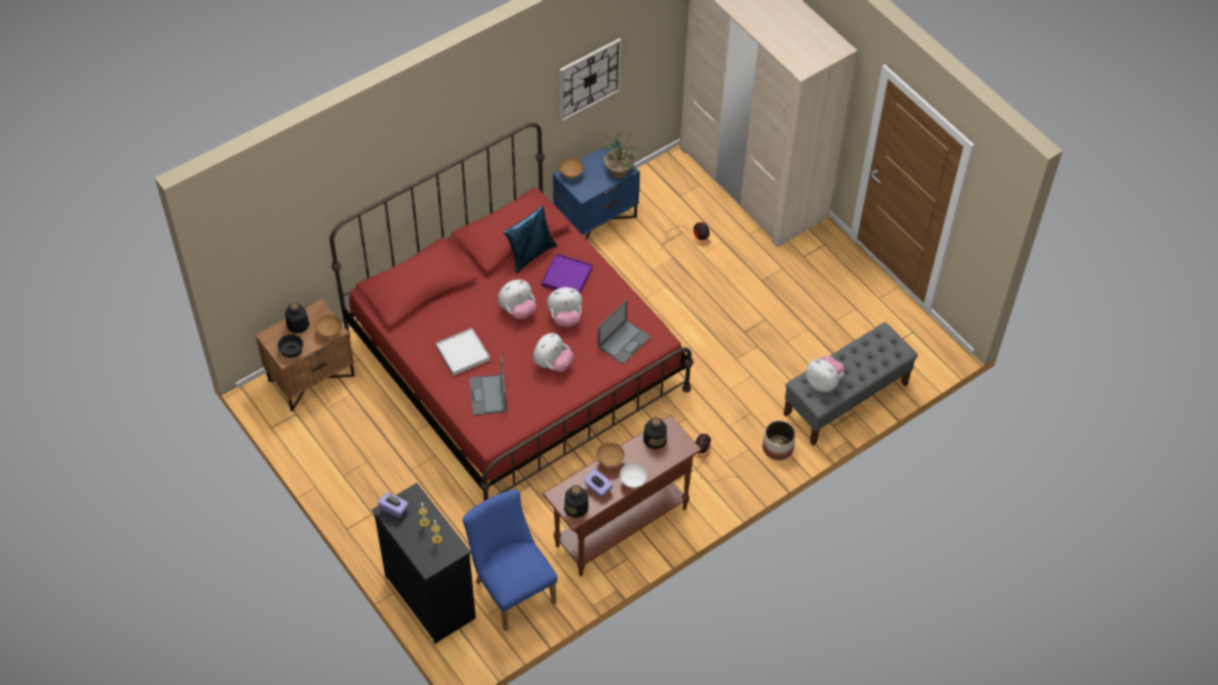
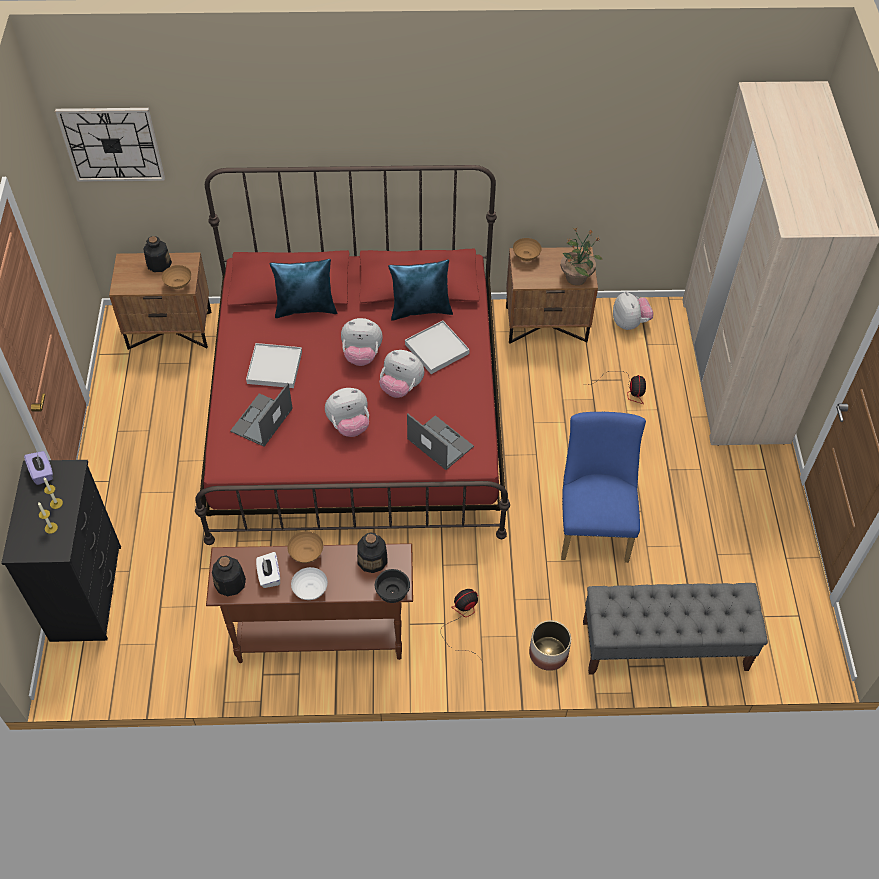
camera: 35 degrees right, 0 degrees up
(291, 351) = (131, 283): black bowl -> black bowl (392, 591)
(446, 297) = (306, 308): none -> blue pillow
(511, 588) = (165, 632): blue chair -> blue chair (593, 524)
(567, 277) = (437, 349): purple tray -> white tray
(589, 79) = (576, 153): wall clock -> wall clock (112, 144)
(596, 218) = (546, 323): blue nightstand -> brown nightstand
(597, 488) = (269, 576): purple tissue box -> white tissue box
(624, 341) = (439, 442): laptop -> laptop turned 120 degrees counterclockwise
(823, 382) = (629, 610): plush toy -> plush toy (630, 323)

